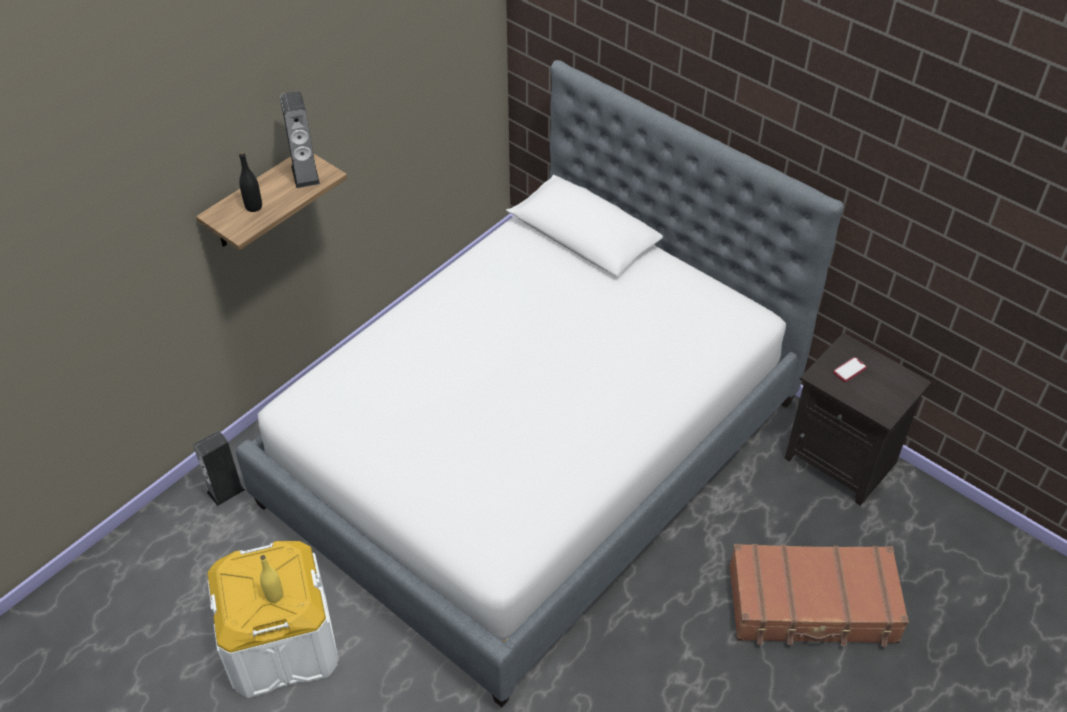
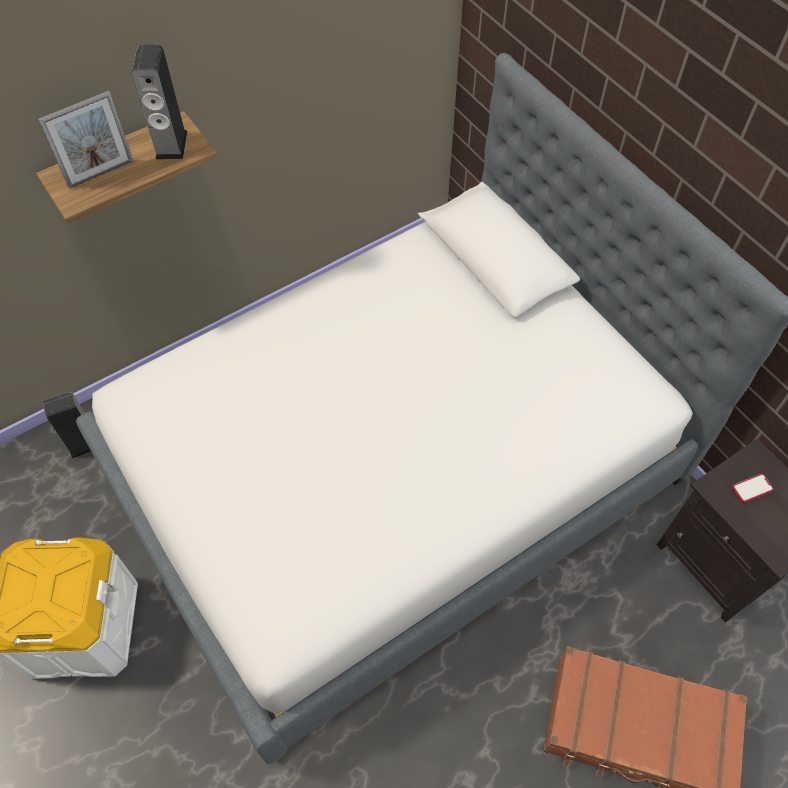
camera: 15 degrees right, 10 degrees up
(254, 207) = (101, 173): black bottle -> picture frame
(274, 595) = (50, 603): yellow bottle -> none

